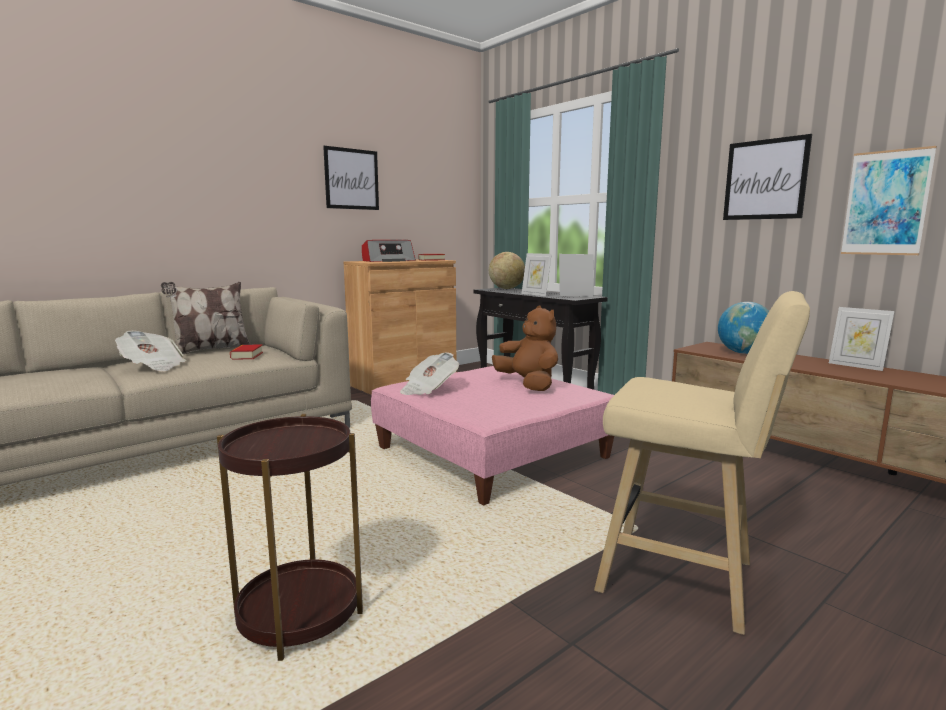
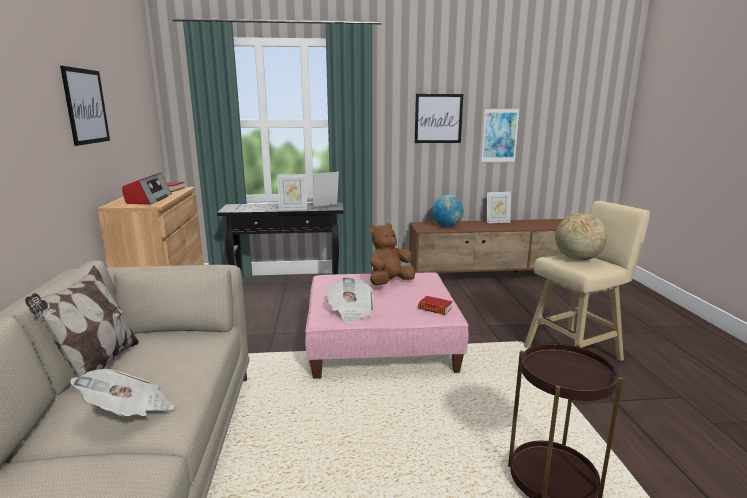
camera: 55 degrees left, 5 degrees up
(247, 356) = (179, 350): book -> book (435, 308)
(506, 288) = (238, 206): globe -> globe (577, 259)
(528, 385) = (389, 283): brown plush toy -> brown plush toy turned 45 degrees counterclockwise

